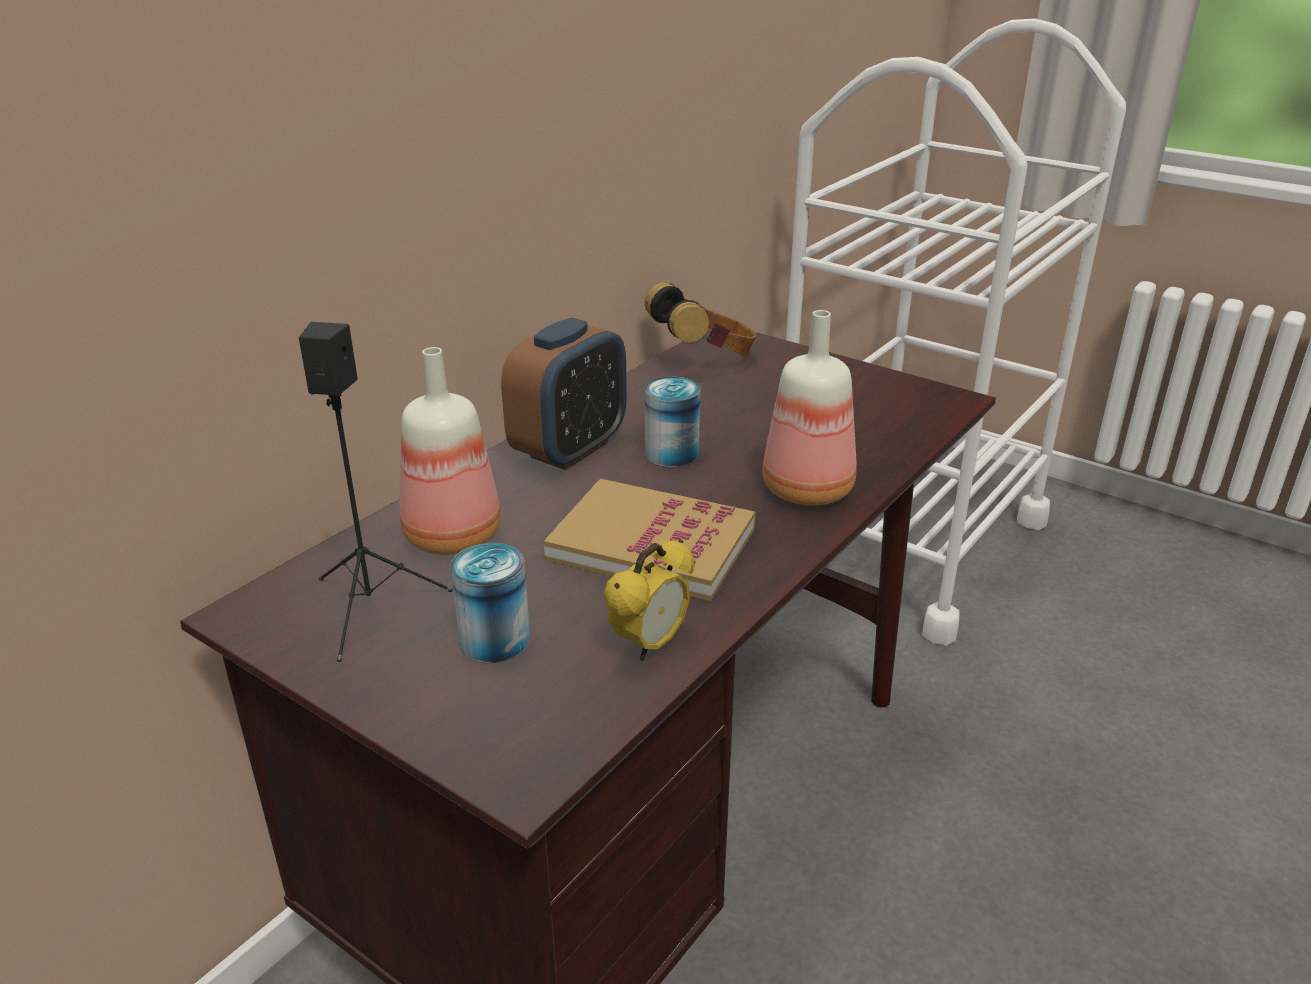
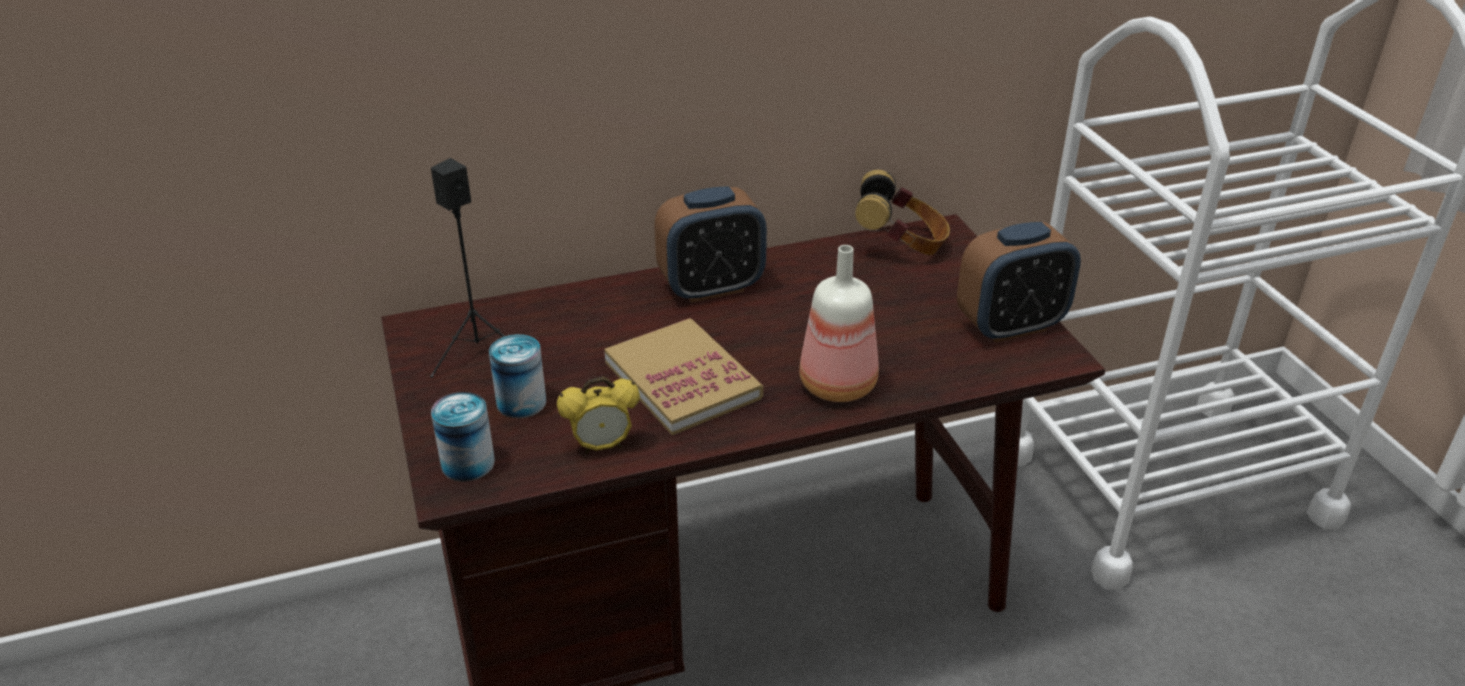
camera: 35 degrees right, 5 degrees up
(450, 536) = (569, 322): bottle -> none
(671, 453) = (777, 317): can -> can (468, 463)
(882, 390) = (1011, 326): none -> alarm clock

